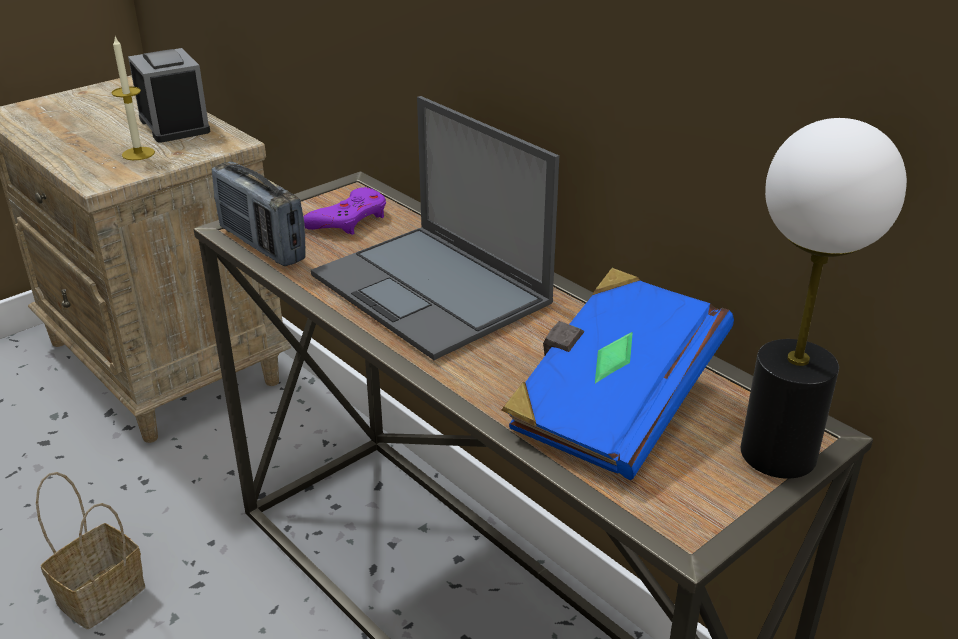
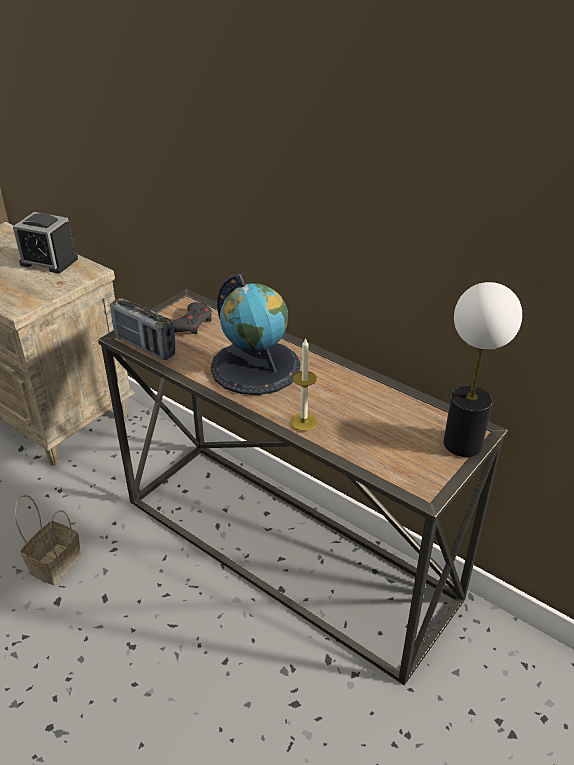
camera: 10 degrees left, 5 degrees up
(138, 154) = (34, 285): candle -> candle (304, 422)
(174, 125) = (49, 261): alarm clock -> alarm clock turned 150 degrees clockwise
(349, 219) = (191, 324): purple game controller -> grey game controller
(432, 290) = (256, 367): laptop -> globe
(612, 405) = (373, 426): blue book -> none

